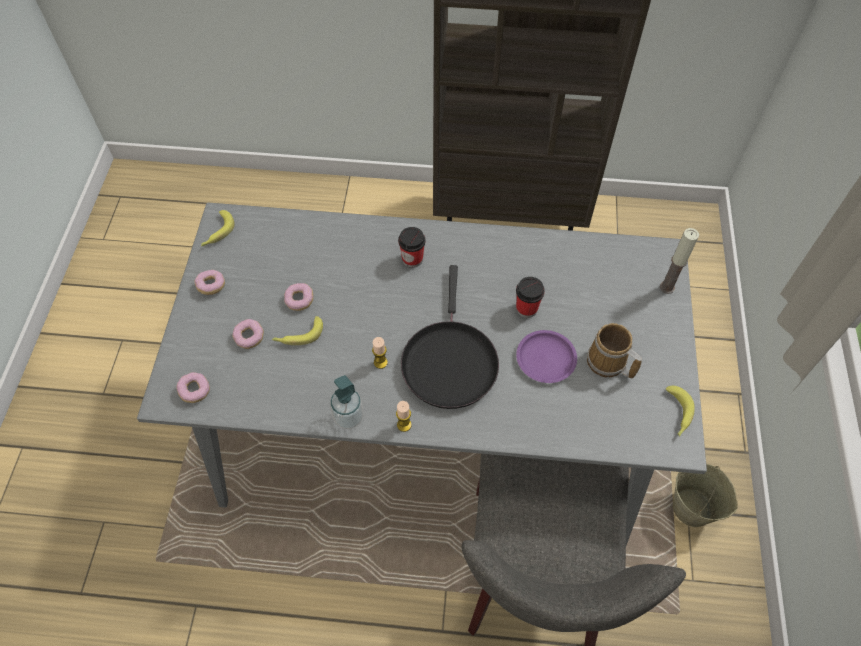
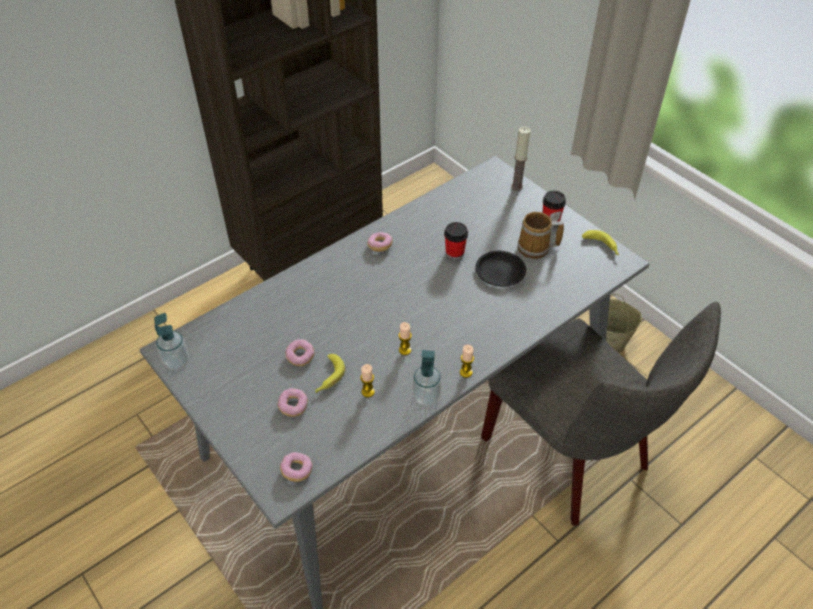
camera: 45 degrees left, 10 degrees down
(211, 286) = (219, 398): donut -> donut (380, 246)
(217, 233) = (176, 361): banana -> soap dispenser
(312, 373) = (368, 392): none -> candle
(412, 259) = (347, 276): cup -> cup (550, 221)
(449, 361) = (446, 316): black frying pan -> none
(546, 358) = (500, 271): purple plate -> black plate

